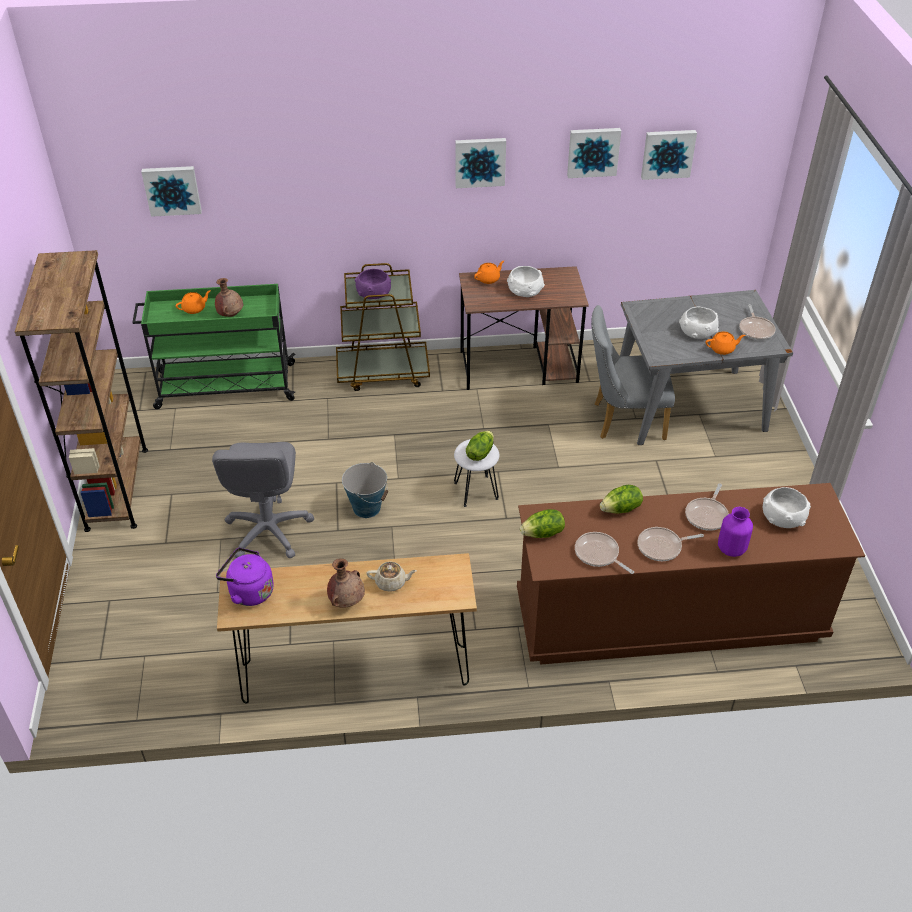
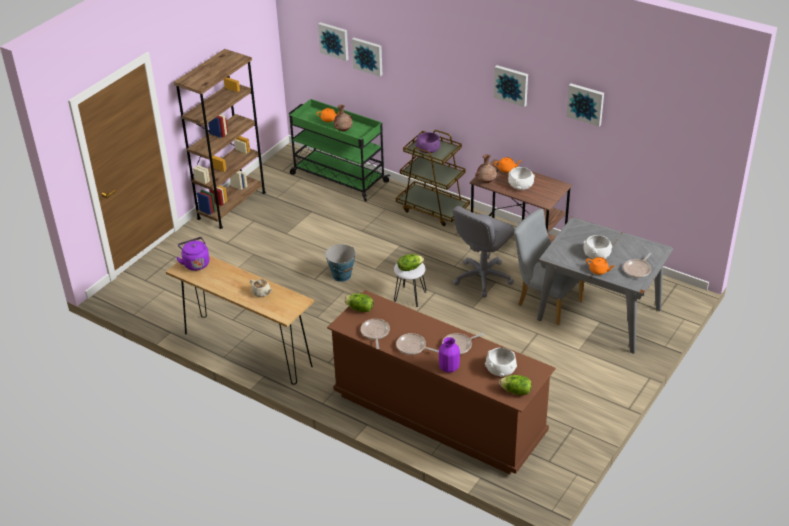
camera: 40 degrees right, 5 degrees down
(268, 530) = (280, 261): grey office chair -> grey office chair (482, 278)
(347, 601) = (232, 290): brown vase -> brown vase (486, 181)
(621, 509) = (415, 319): lettuce -> lettuce (516, 391)
(667, 153) = (638, 123): picture -> picture (368, 56)

